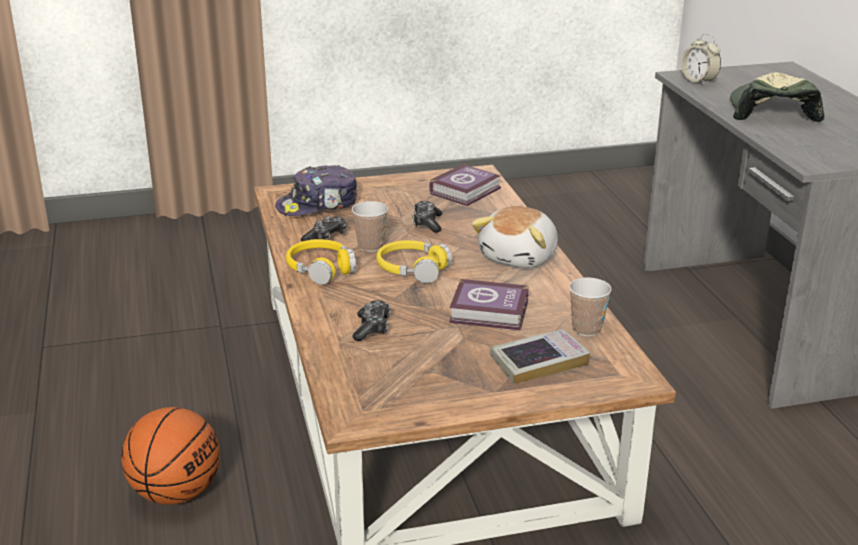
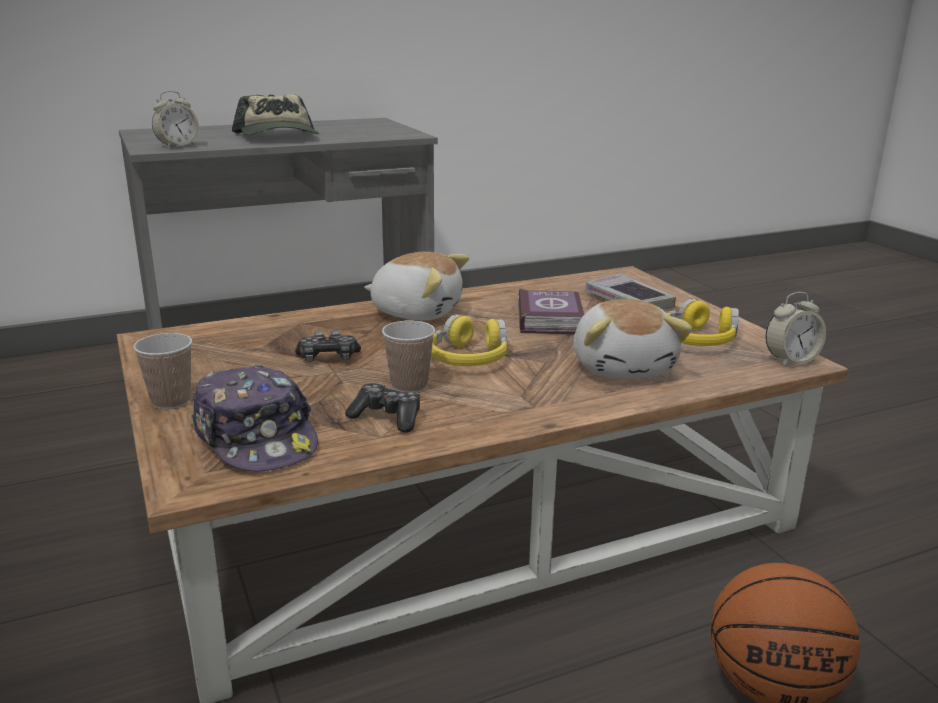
camera: 100 degrees left, 5 degrees down
(320, 269) = (491, 410): yellow headphones -> yellow headphones (697, 340)
(355, 414) = (791, 360): none -> alarm clock
(372, 328) = (624, 367): game controller -> plush toy
(467, 190) = (216, 342): book -> none
(586, 329) = (557, 287): cup -> cup (171, 401)
(771, 111) = (279, 136): cap -> cap turned 105 degrees counterclockwise

